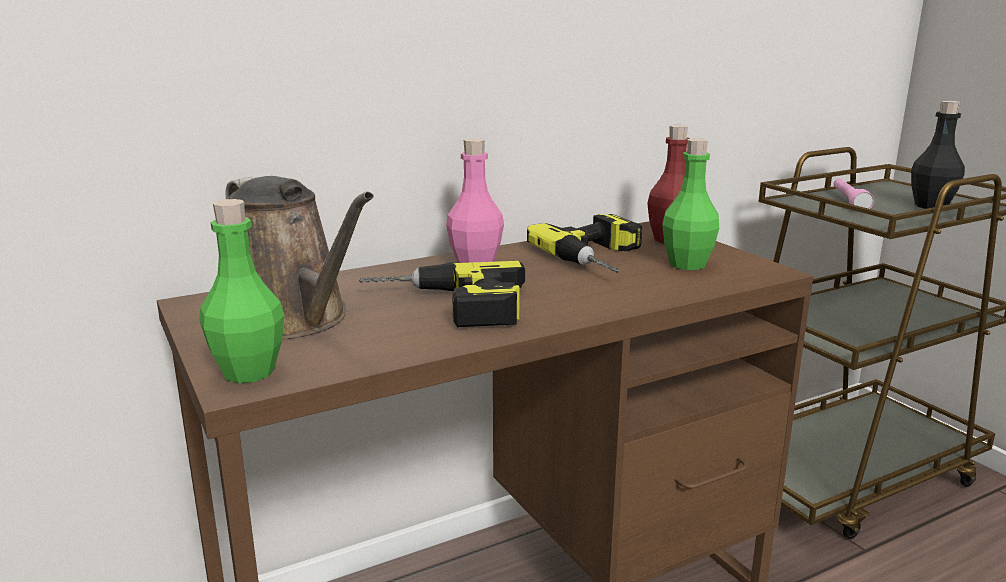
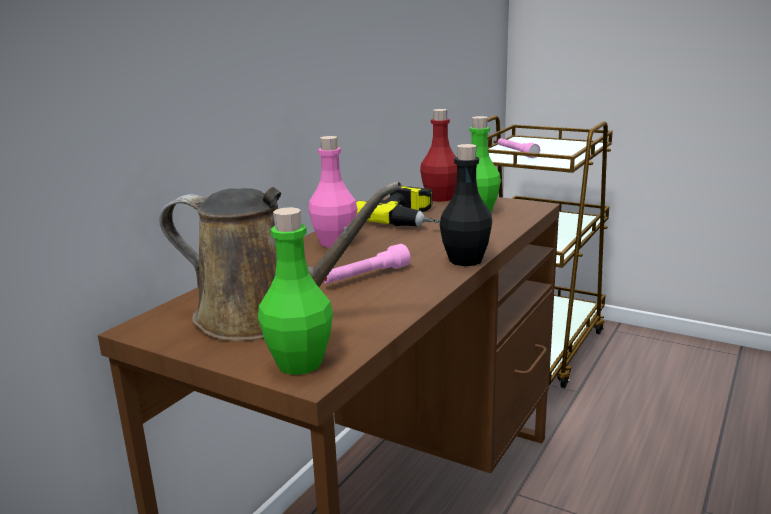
camera: 30 degrees left, 0 degrees up
(445, 306) = (366, 277): power drill -> pink flashlight
(931, 206) = (564, 148): black bottle -> black bottle (465, 260)

